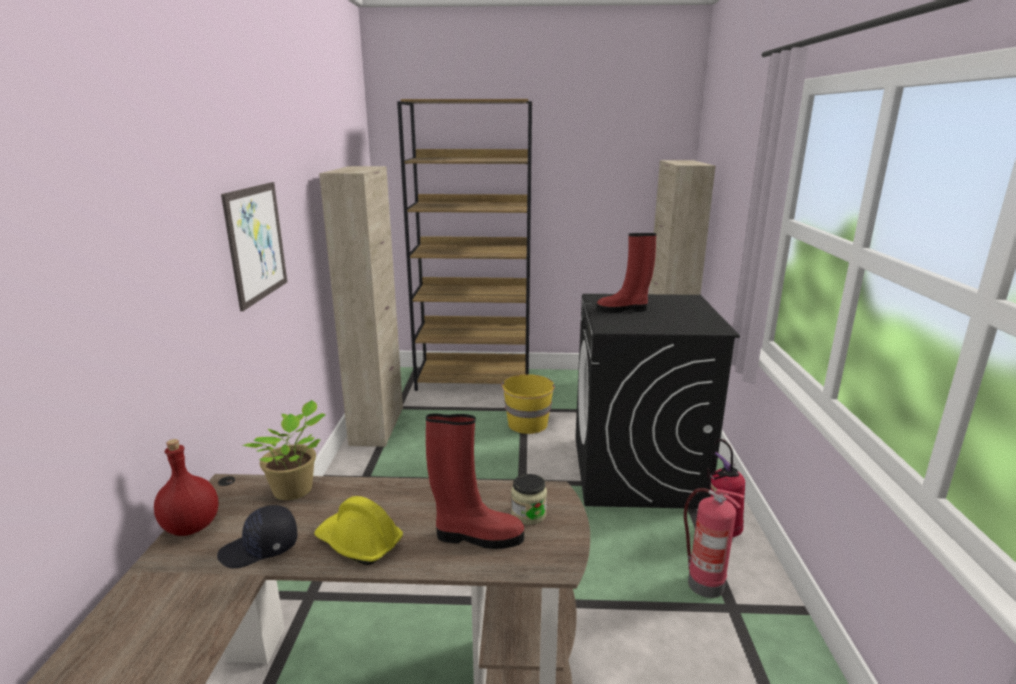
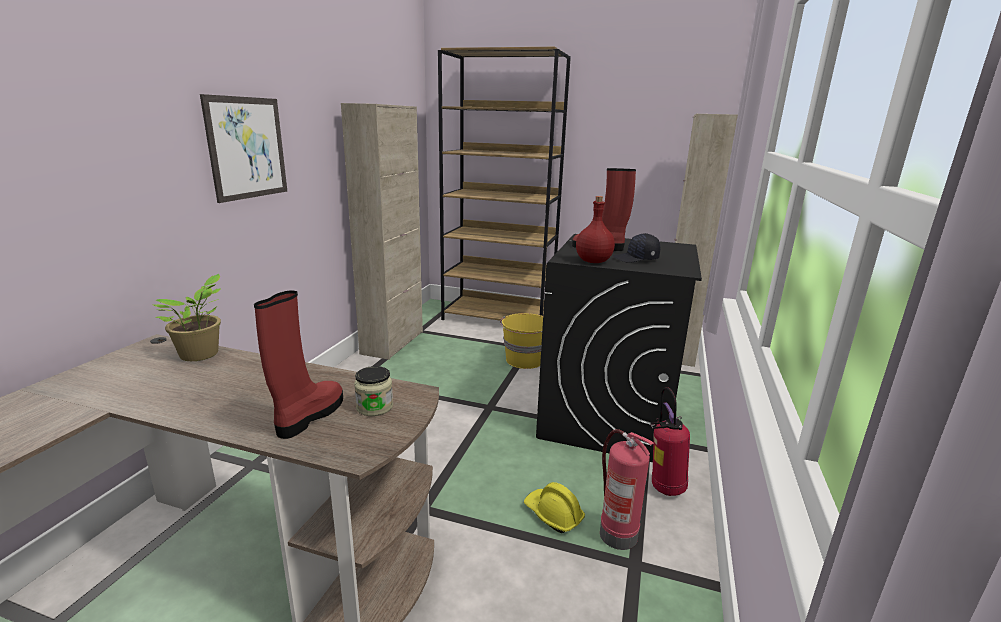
camera: 15 degrees right, 0 degrees up
(191, 526) = (97, 367): red bottle -> red bottle (593, 261)
(260, 549) = (127, 392): black cap -> black cap (636, 259)
(359, 543) = (206, 402): yellow hard hat -> yellow hard hat (553, 514)
(477, 536) = (309, 416): red boot -> red boot turned 90 degrees counterclockwise

